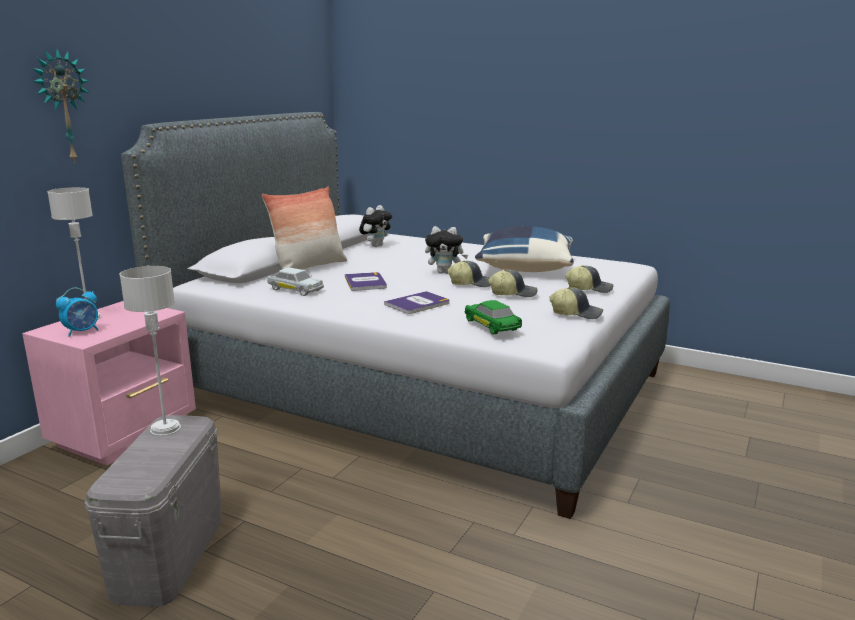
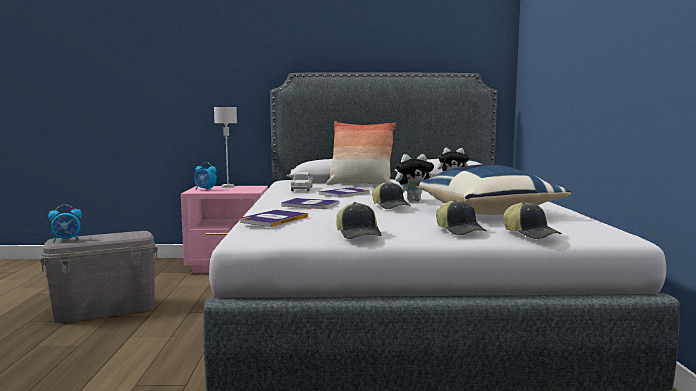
camera: 60 degrees right, 10 degrees down
(62, 106) = (244, 61): wall clock -> none
(130, 476) = (67, 240): none -> alarm clock
(165, 429) = (128, 234): grey table lamp -> none
(445, 272) = (414, 200): plush toy -> plush toy turned 75 degrees counterclockwise
(492, 326) = (273, 219): green toy car -> book
(513, 293) = (381, 215): cap -> cap (531, 234)

